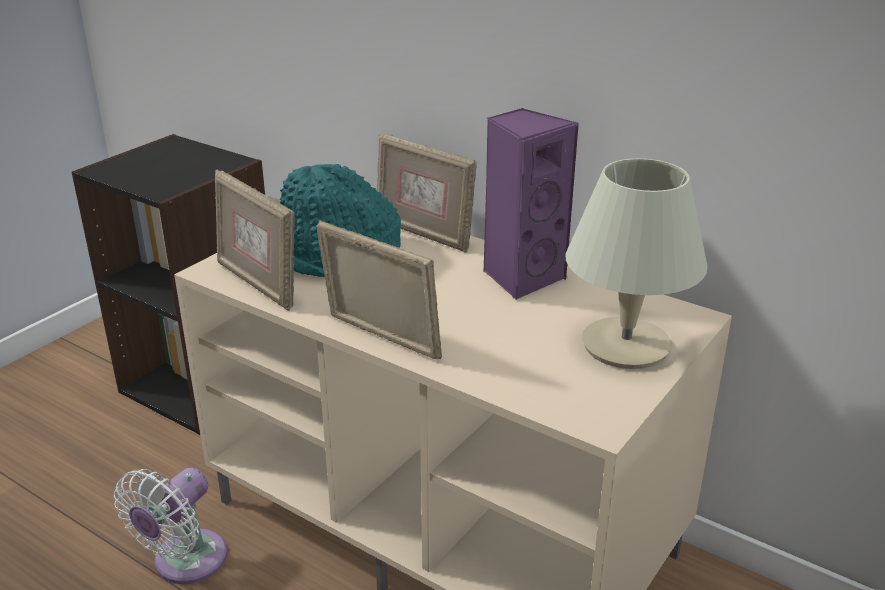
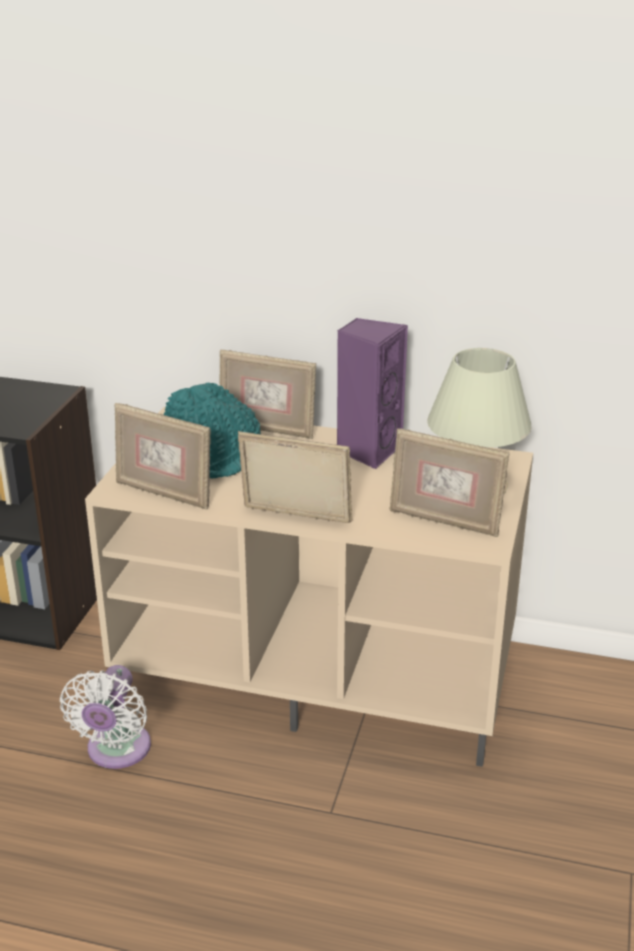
camera: 20 degrees left, 0 degrees up
(560, 381) = (444, 521): none -> picture frame

